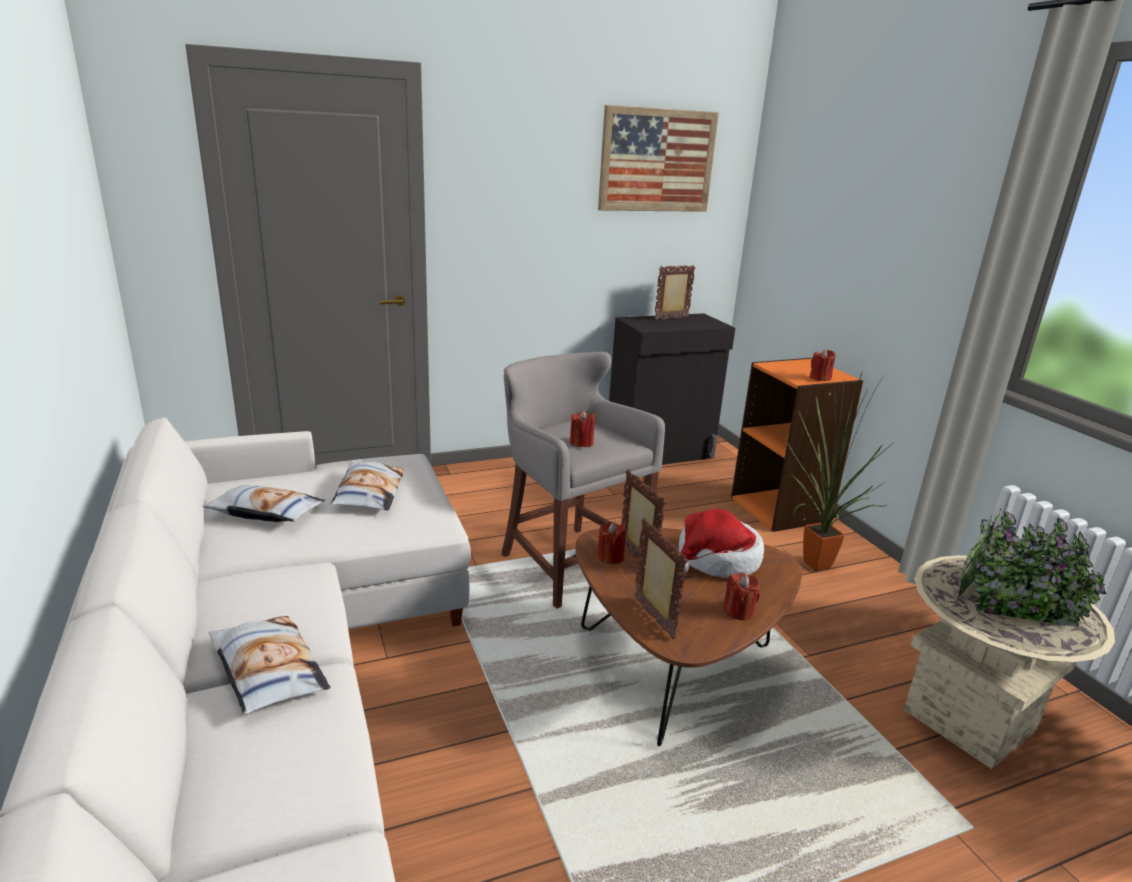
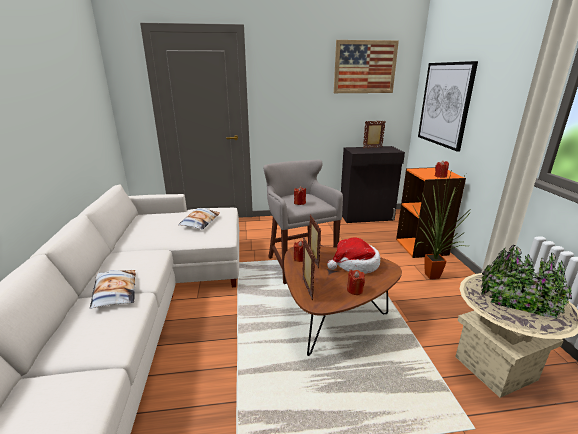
camera: 15 degrees right, 0 degrees up
(265, 512) = (152, 227): pillow -> none
(812, 241) = (445, 104): none -> picture

